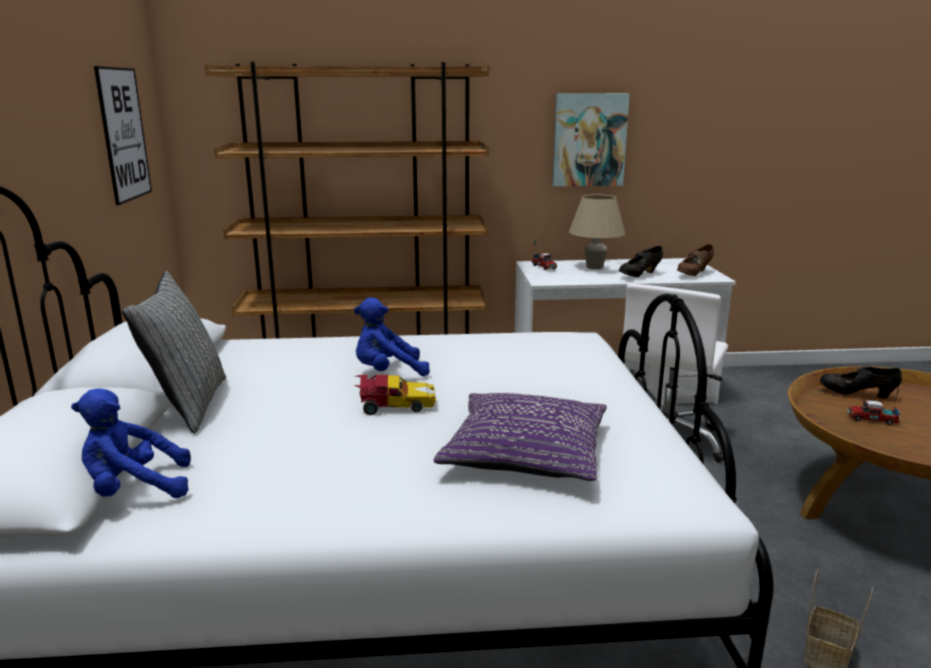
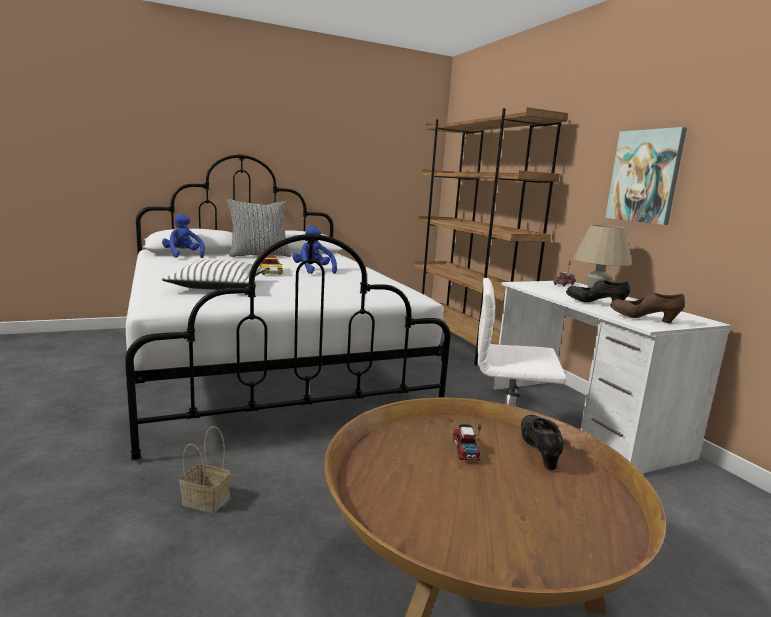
camera: 70 degrees right, 5 degrees down
(124, 134) = (385, 159): picture -> none
(525, 452) = (218, 286): purple pillow -> white pillow

